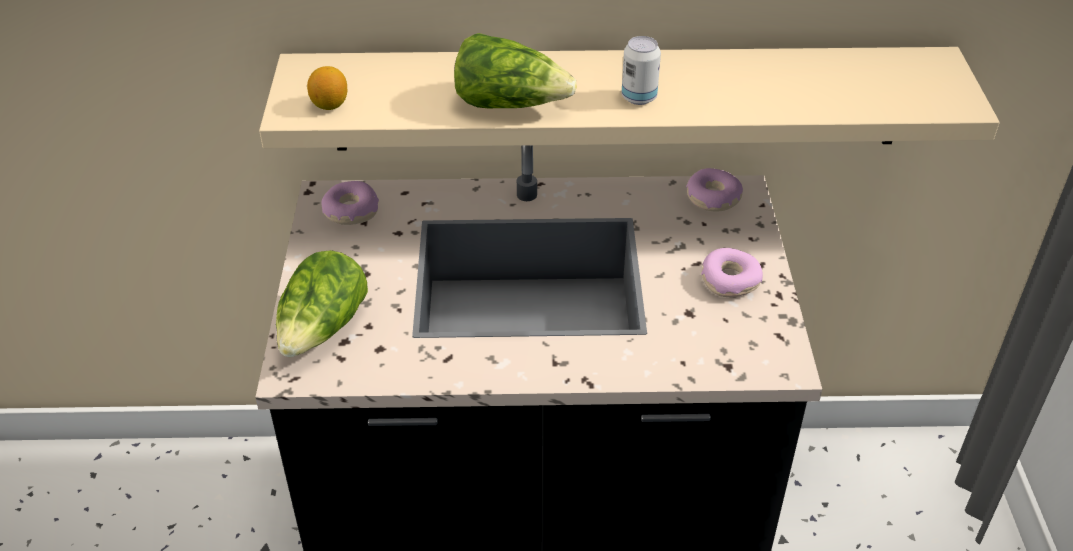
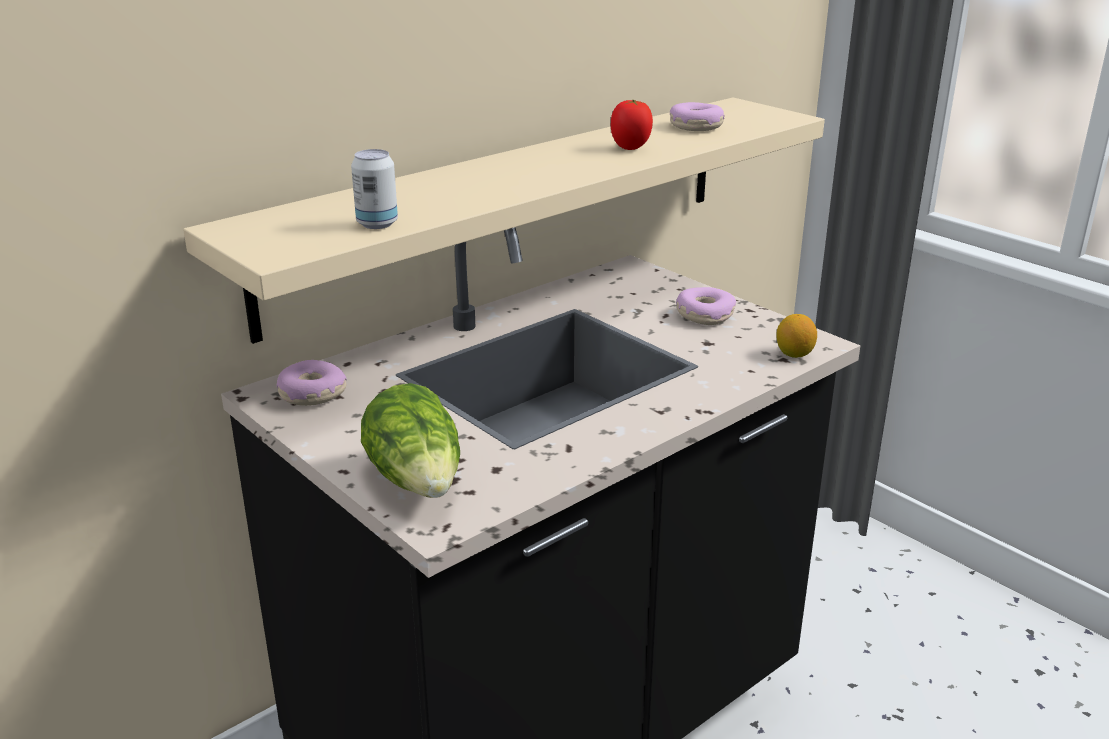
camera: 40 degrees left, 15 degrees down
(329, 105) = (307, 240): lemon -> lemon (794, 354)
(510, 104) = (478, 195): lettuce -> none
(639, 98) = (575, 167): can -> can (377, 224)
(713, 198) = (616, 278): donut -> donut (696, 127)
(725, 91) = (630, 148): none -> tomato

